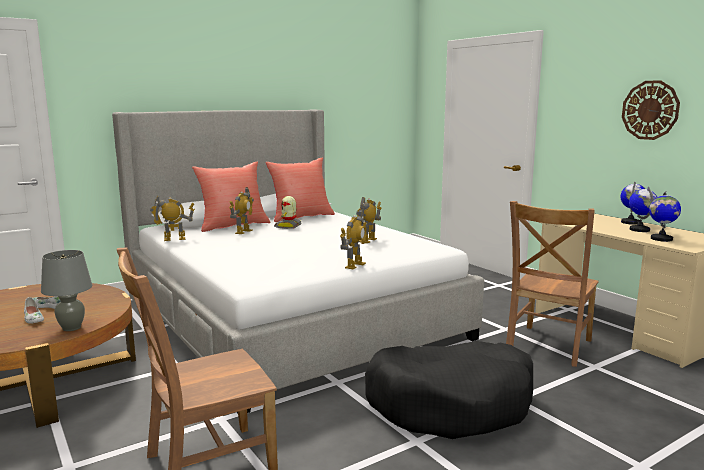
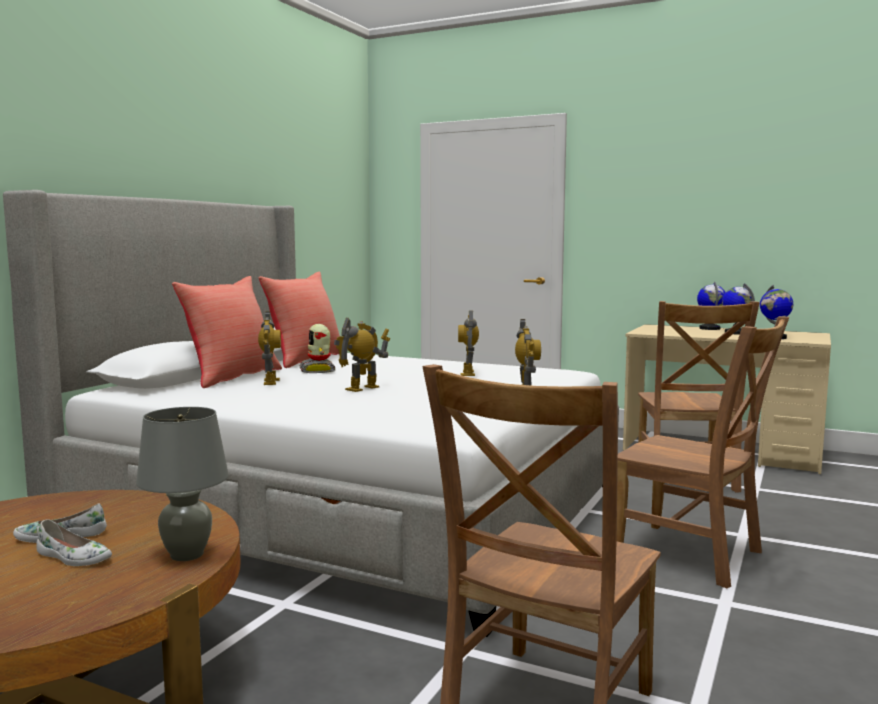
camera: 30 degrees left, 5 degrees down
(174, 239) = (183, 400): toy robot -> toy robot (363, 388)
(451, 404) = (693, 556): black dog bed -> brown chair
(650, 110) = (713, 203): wall clock -> none

